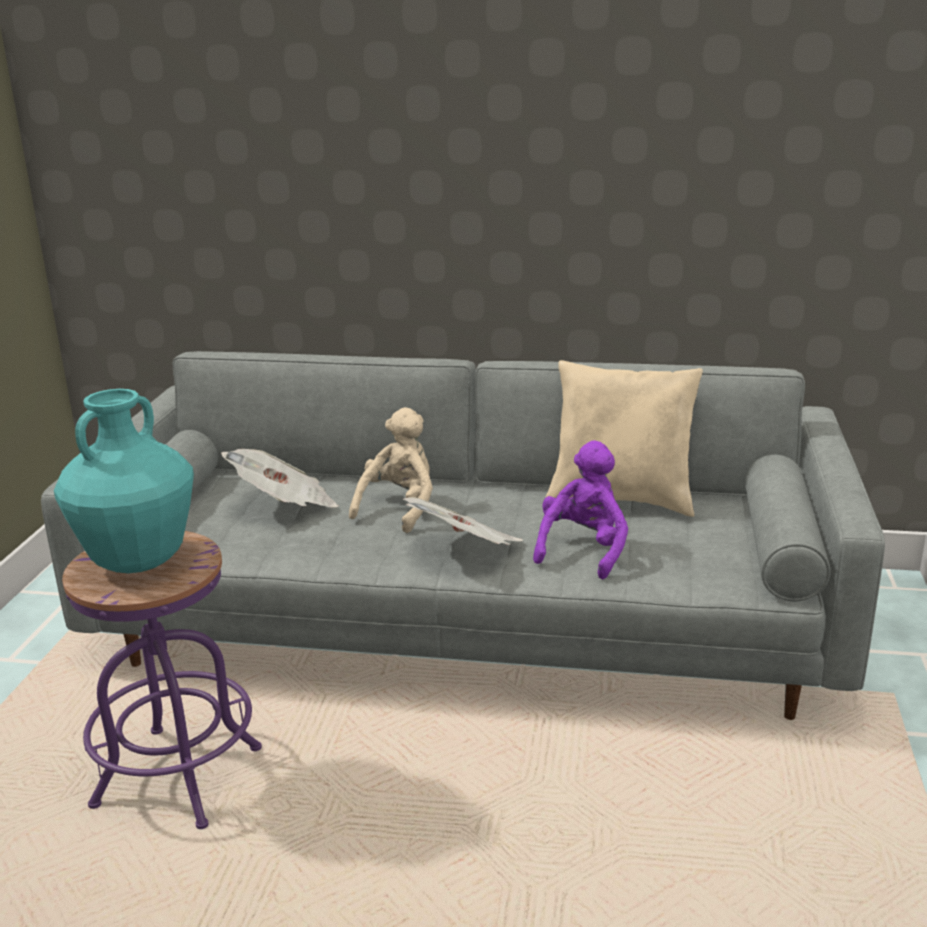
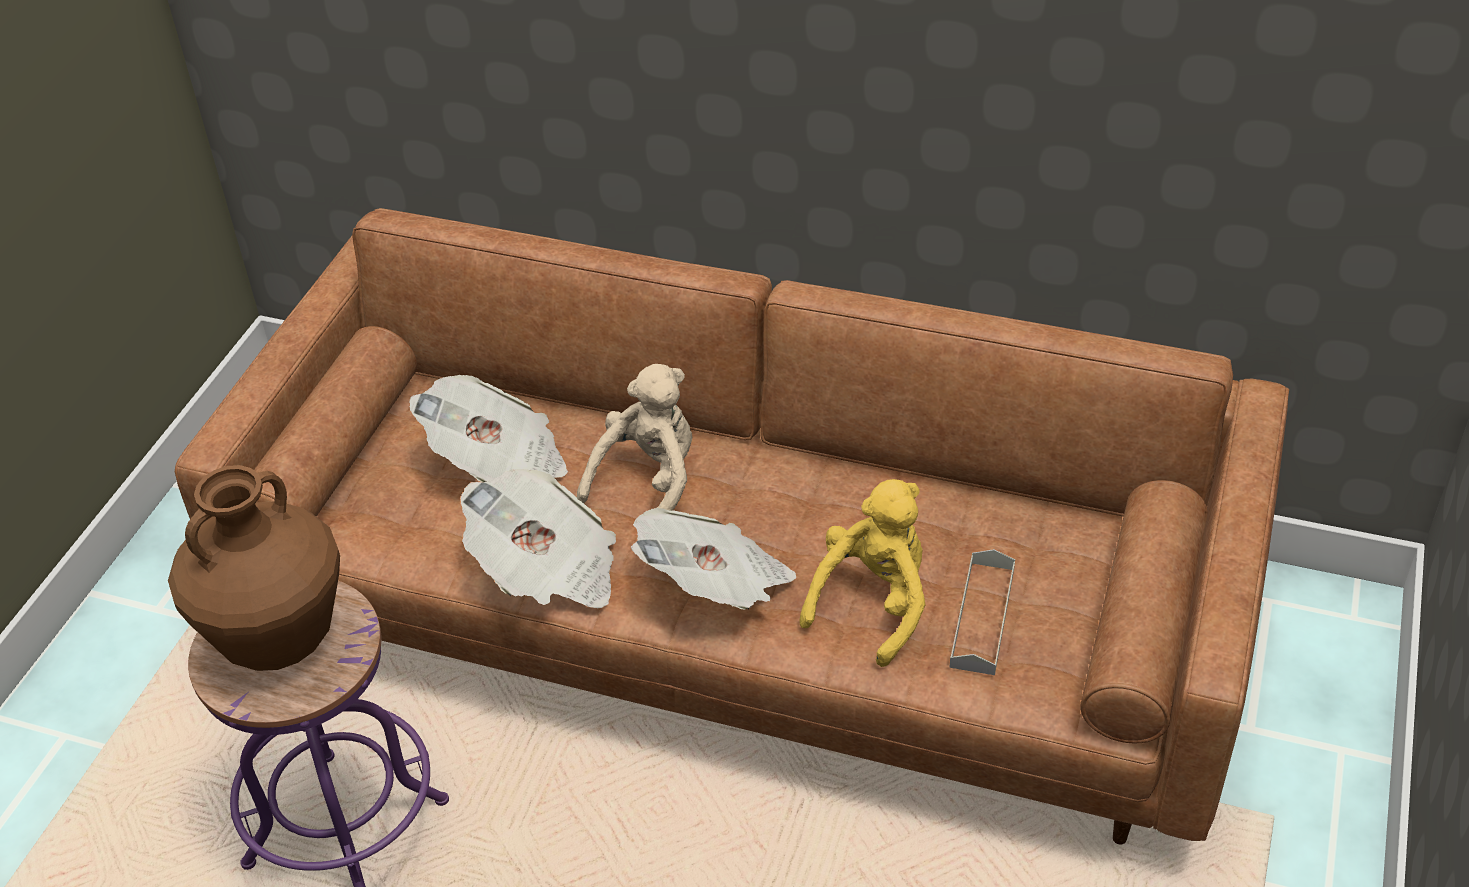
camera: 10 degrees right, 20 degrees up
(139, 562) = (280, 640): turquoise vase -> brown vase
(334, 553) = (547, 570): none -> newspaper
(467, 620) = (742, 610): grey sofa -> brown sofa
(583, 550) = (873, 603): purple plush toy -> yellow plush toy
(622, 500) = (956, 501): beige pillow -> none
(665, 549) = (982, 617): none -> grey tray

